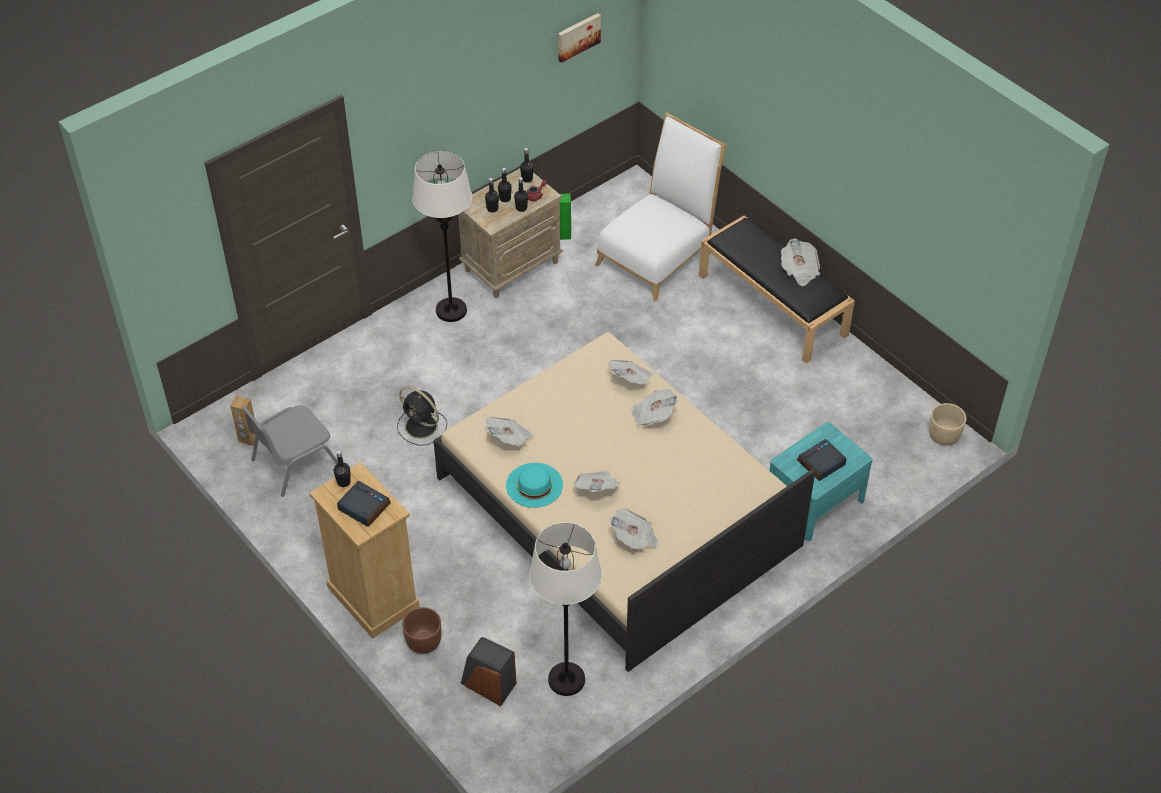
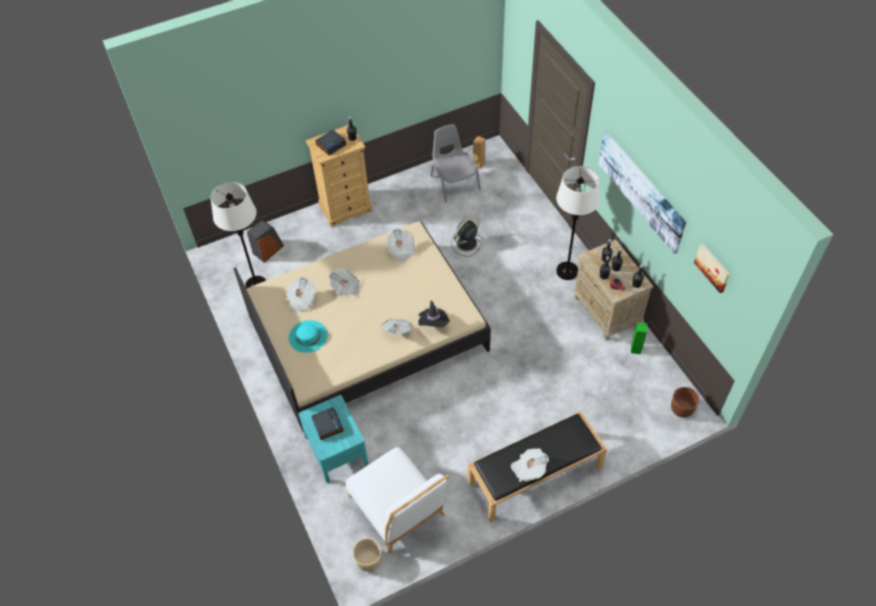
camera: 105 degrees right, 5 degrees up
(424, 641) = (308, 226): brown planter -> brown planter (682, 409)
(461, 104) = (641, 190): none -> picture
(534, 485) = (360, 257): turquoise hat -> turquoise hat (308, 336)
(631, 379) = (433, 324): newspaper -> black hat
(658, 254) = (605, 407): white chair -> white chair (399, 510)

